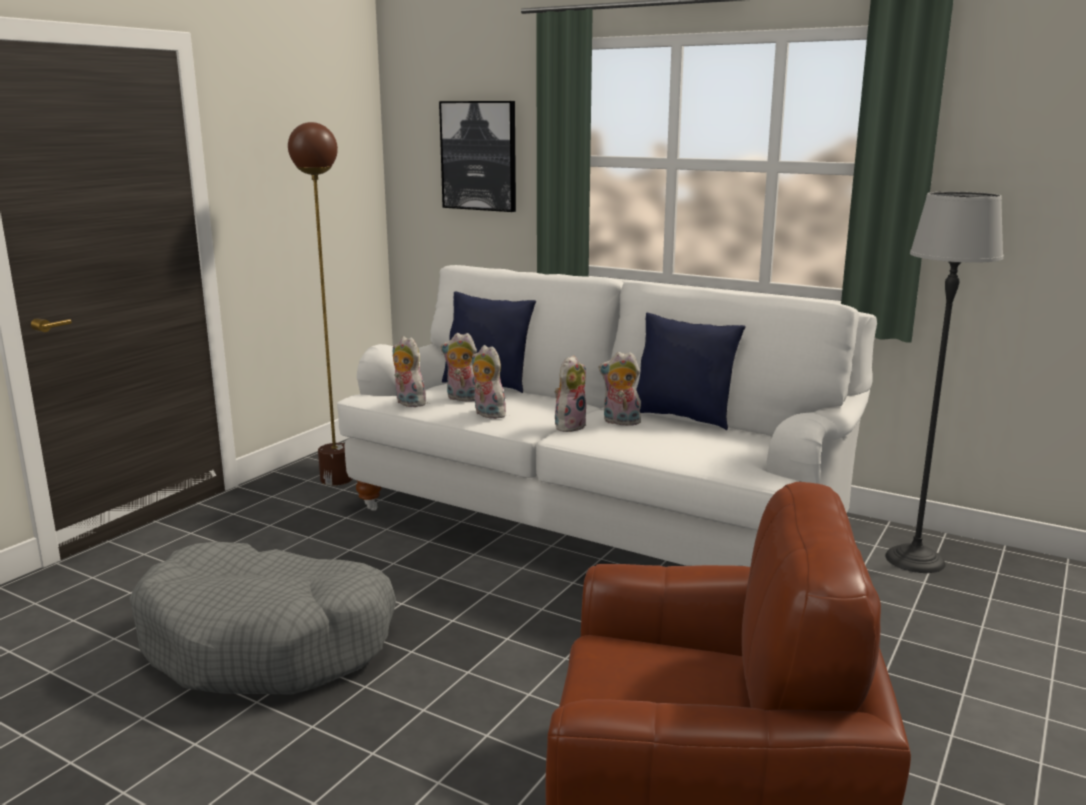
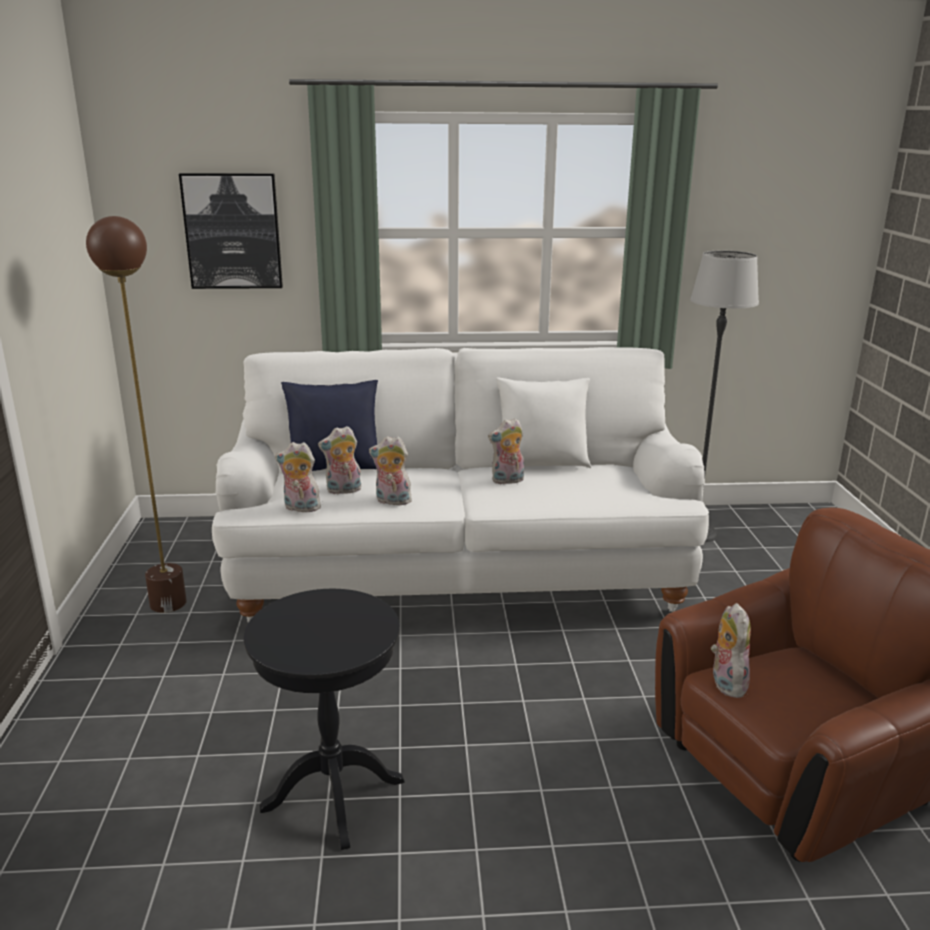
camera: 35 degrees left, 5 degrees up
(268, 643) = (333, 794): grey dog bed -> black side table
(569, 426) = (472, 494): plush toy -> plush toy (725, 682)
(683, 418) = (541, 464): blue pillow -> white pillow

